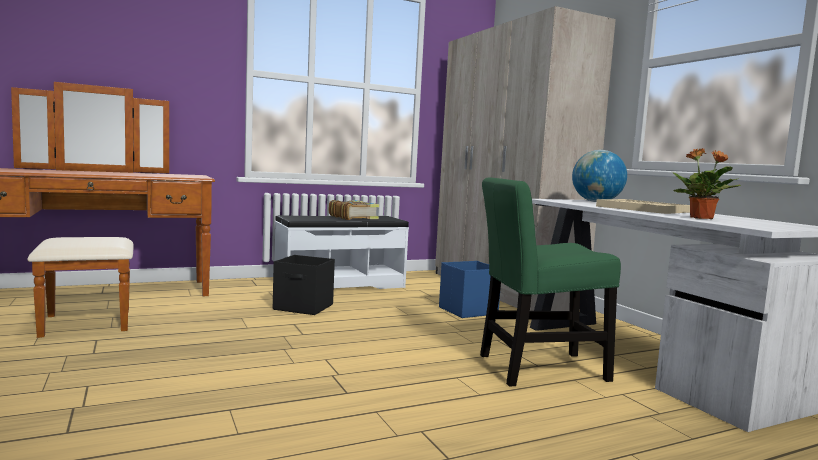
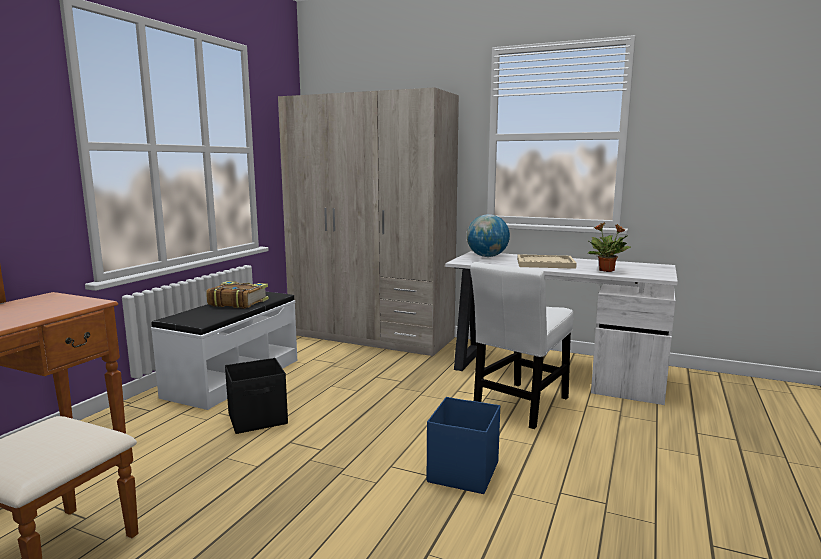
camera: 40 degrees left, 5 degrees up
(467, 310) = (389, 369): blue storage box -> blue storage box (462, 473)
(536, 368) = (520, 406): green chair -> white chair

